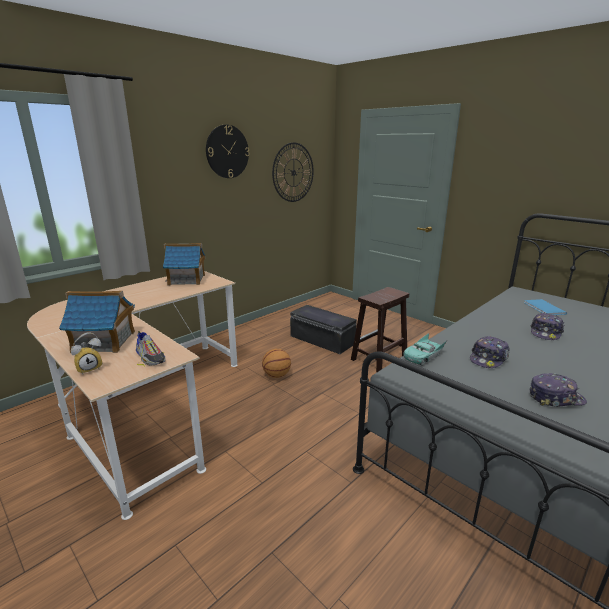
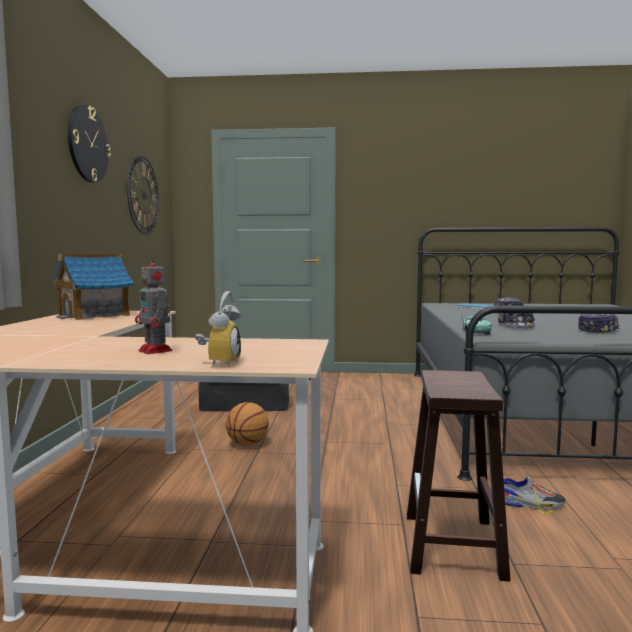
camera: 40 degrees left, 15 degrees down
(104, 342) = (156, 351): toy house -> toy robot
(150, 357) = (271, 347): shoe -> shoe (531, 504)
(378, 359) = (333, 404): brown stool -> brown stool (453, 546)

